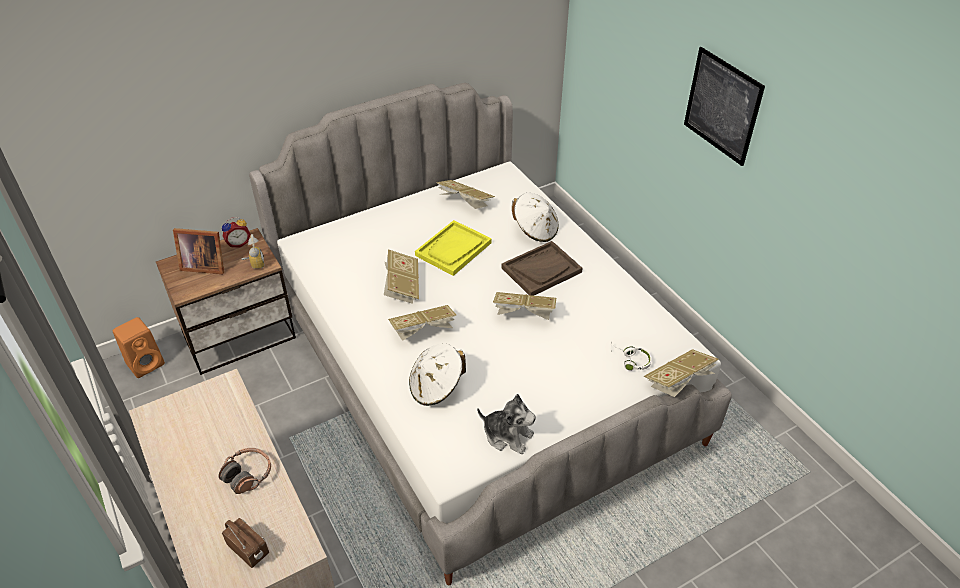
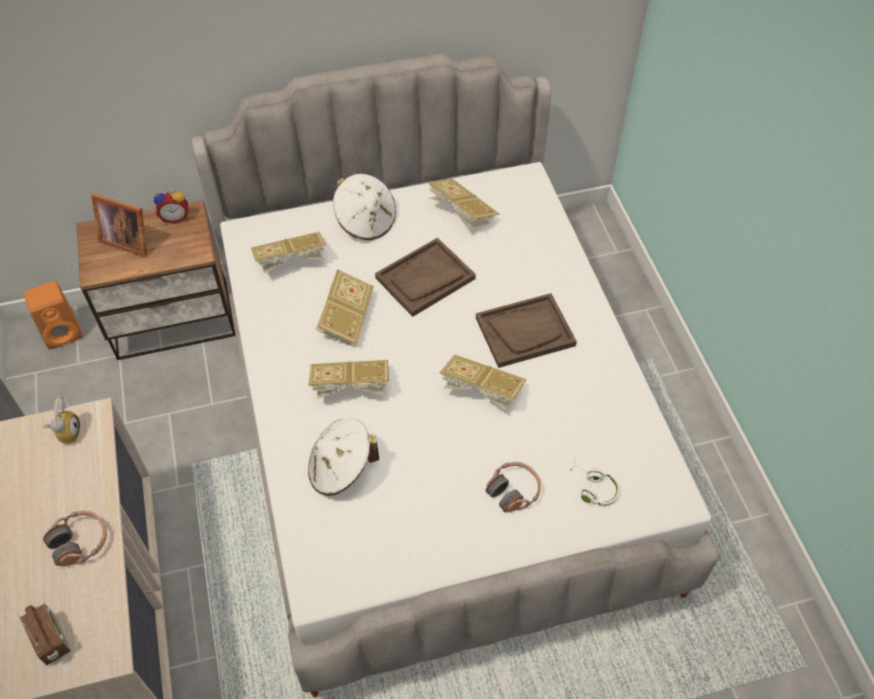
camera: 15 degrees right, 10 degrees up
(254, 264) = (185, 251): alarm clock -> alarm clock (66, 432)
(453, 249) = (425, 279): yellow tray -> brown tray
(507, 435) = (404, 556): plush toy -> none
(535, 230) = (537, 271): white hat -> white hat (366, 221)
(573, 375) = (513, 491): none -> headphones
(679, 382) = (644, 534): book -> book (291, 262)
(722, 106) = (803, 175): picture -> none

